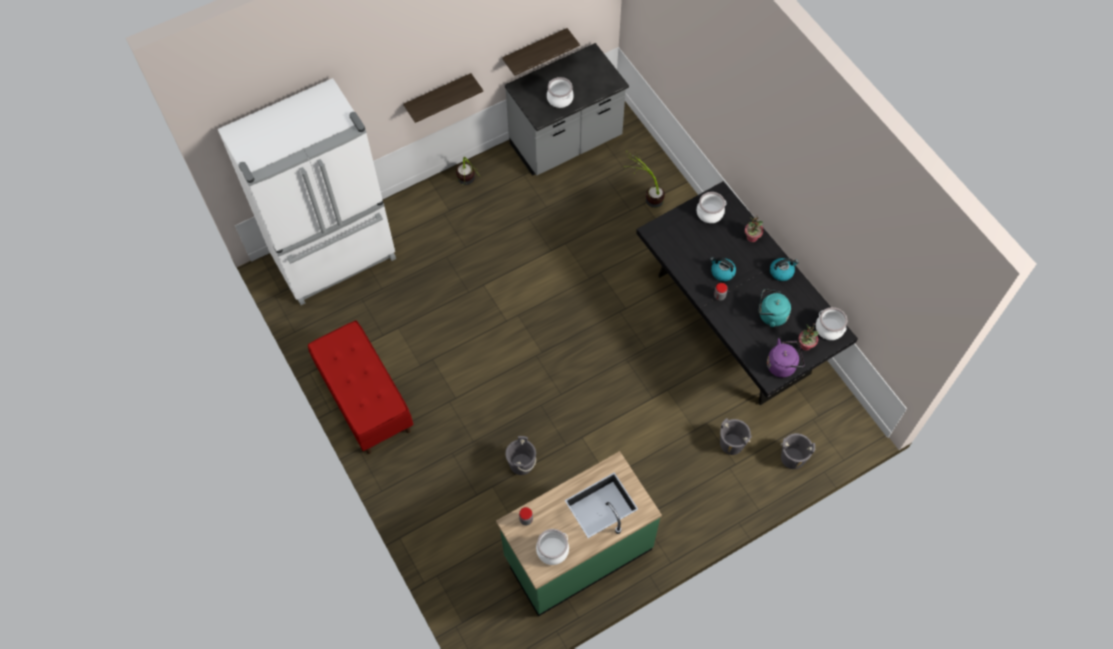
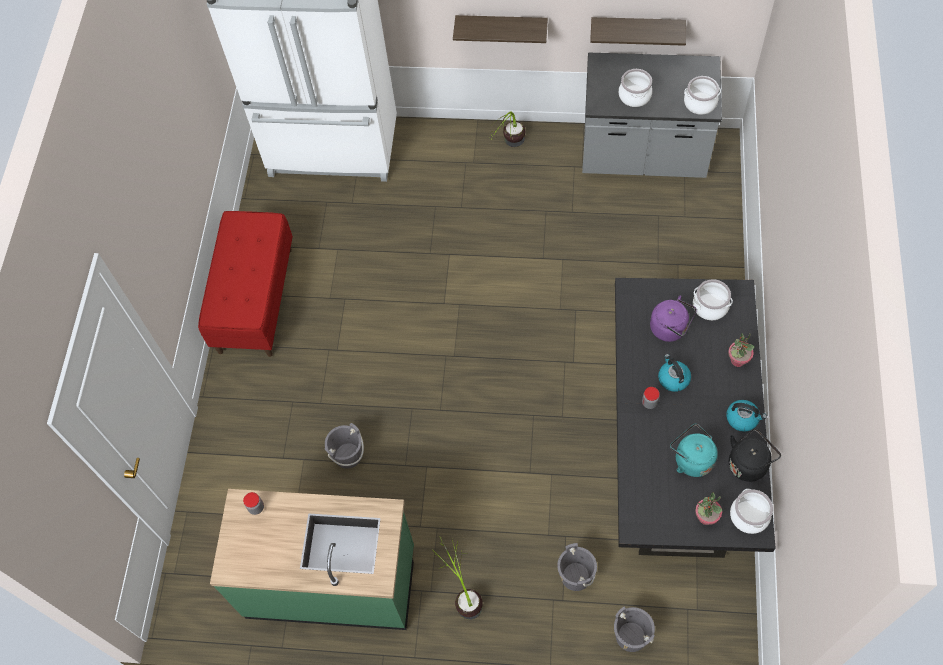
camera: 40 degrees right, 0 degrees up
(552, 550) = (256, 557): cooking pot -> cooking pot (700, 103)
(644, 195) = (685, 256): potted plant -> potted plant (462, 592)
(783, 365) = (662, 523): purple kettle -> purple kettle (670, 328)
(805, 297) = (749, 463): none -> black kettle

